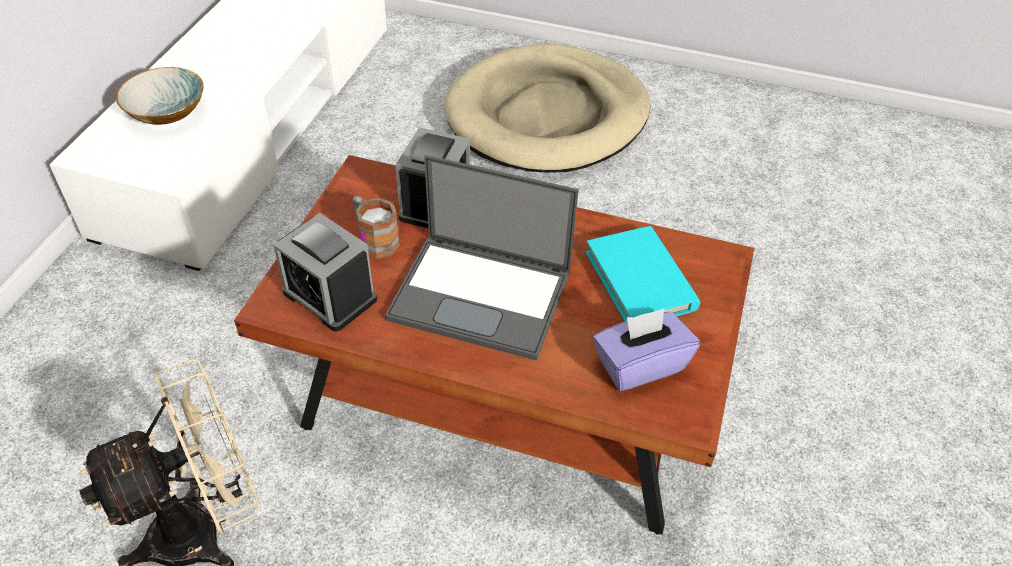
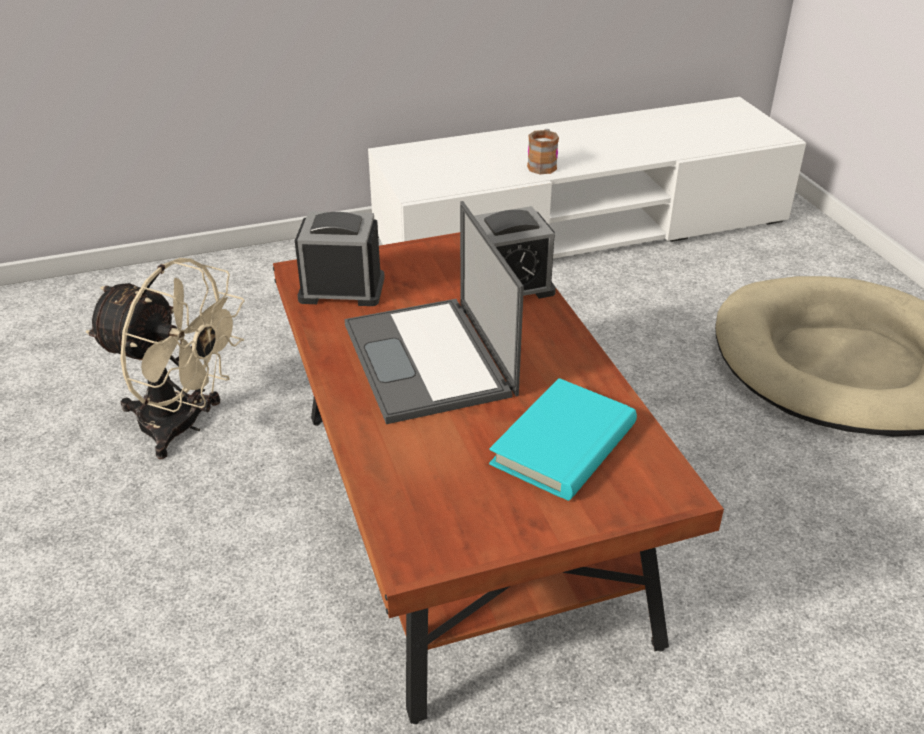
camera: 55 degrees right, 10 degrees down
(167, 113) = (476, 157): bowl -> none
(329, 295) = (342, 289): alarm clock -> alarm clock turned 90 degrees clockwise
(374, 239) = (427, 279): mug -> mug (543, 164)
(640, 365) = (449, 492): purple tissue box -> none

